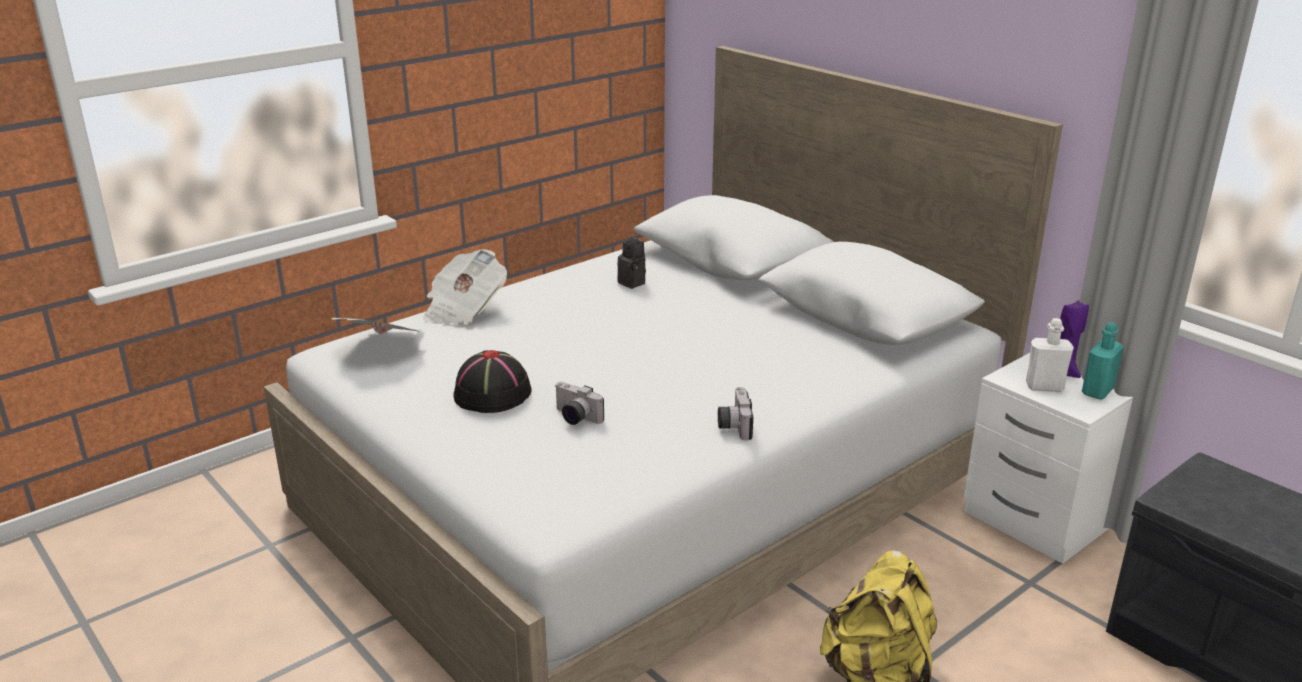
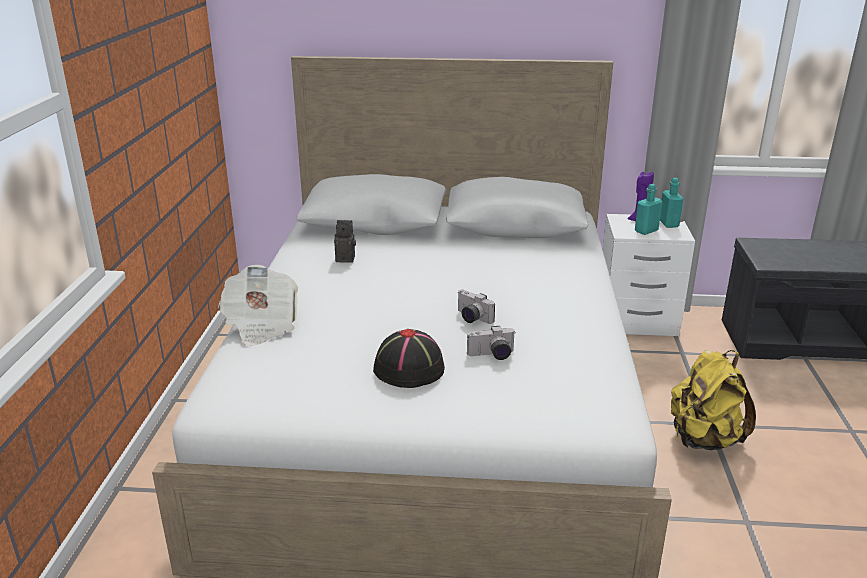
camera: 45 degrees left, 0 degrees up
(386, 347) = (256, 378): newspaper -> none
(733, 425) = (581, 314): camera -> camera (471, 318)
(1044, 386) = (646, 231): white bottle -> turquoise bottle

